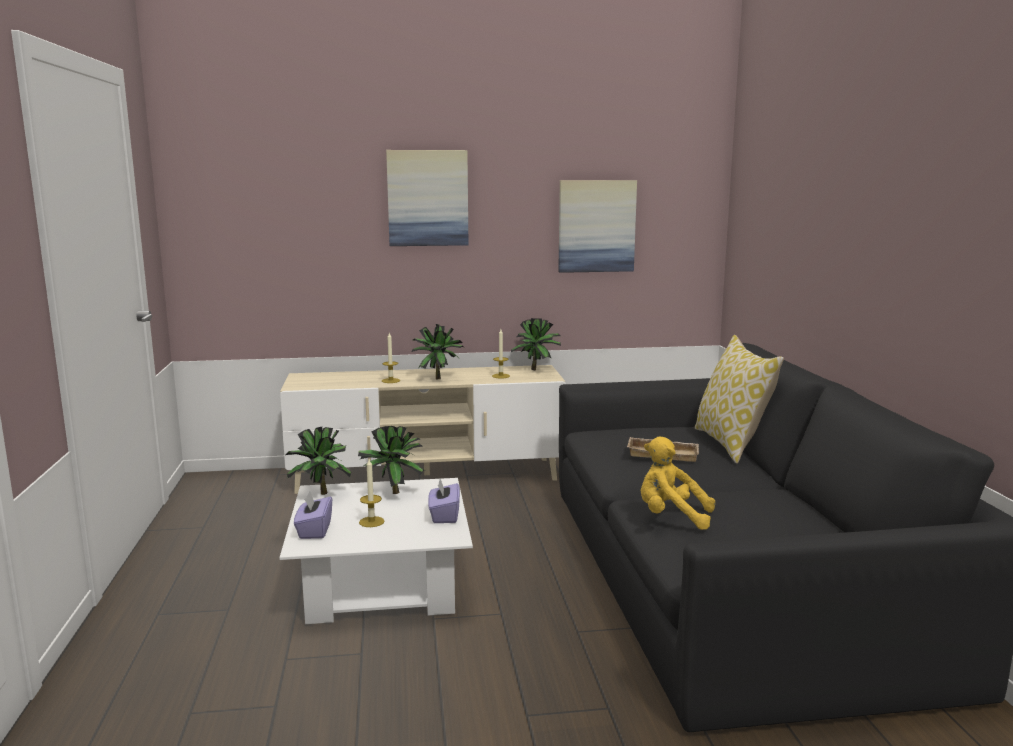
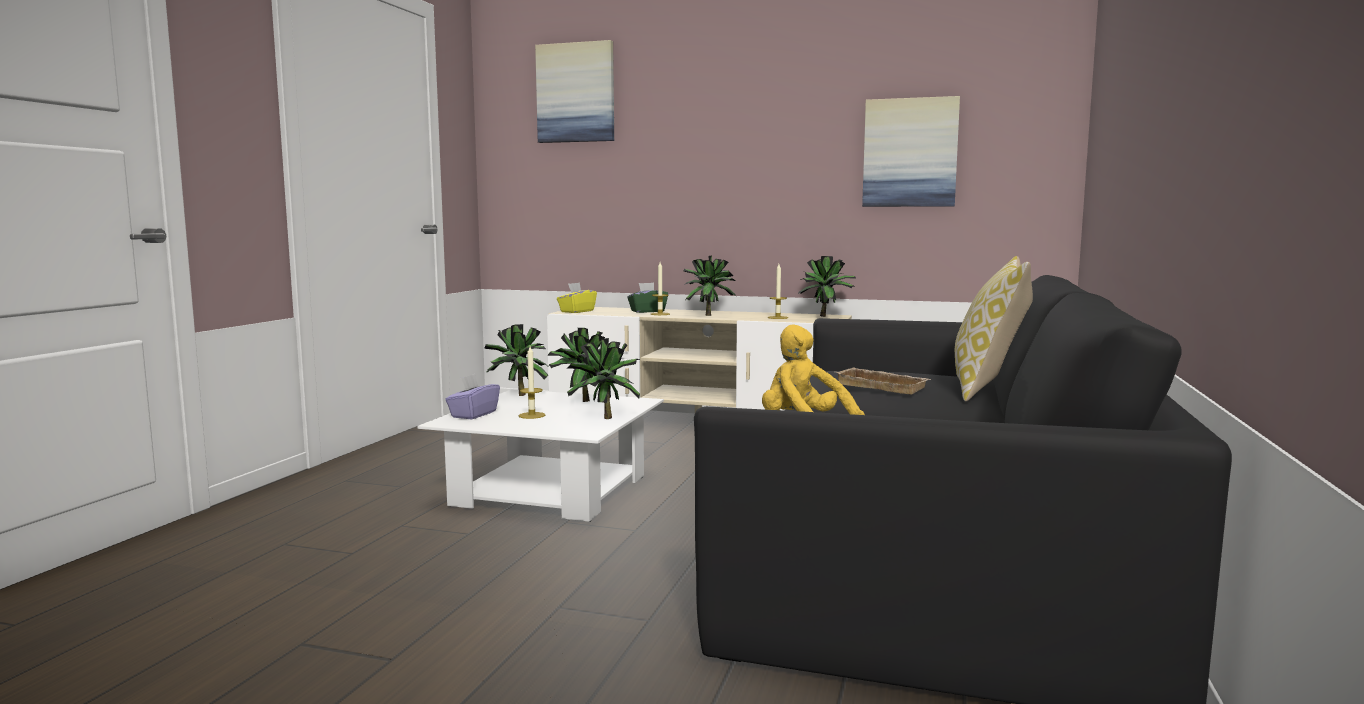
camera: 25 degrees right, 5 degrees down
(304, 384) = (576, 311): none -> yellow tissue box
(371, 377) = (647, 311): none -> green tissue box
(427, 198) = (720, 125): picture -> picture (576, 93)
(444, 516) = (605, 419): purple tissue box -> potted plant

